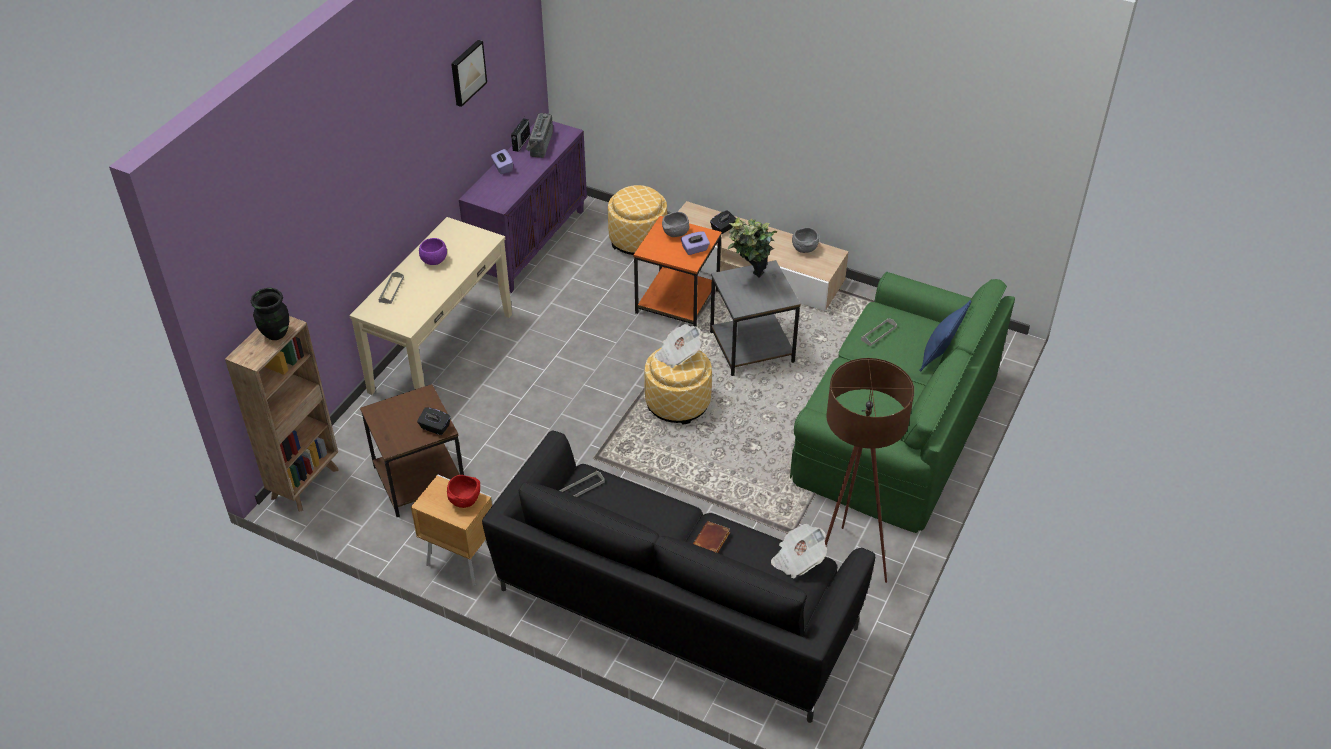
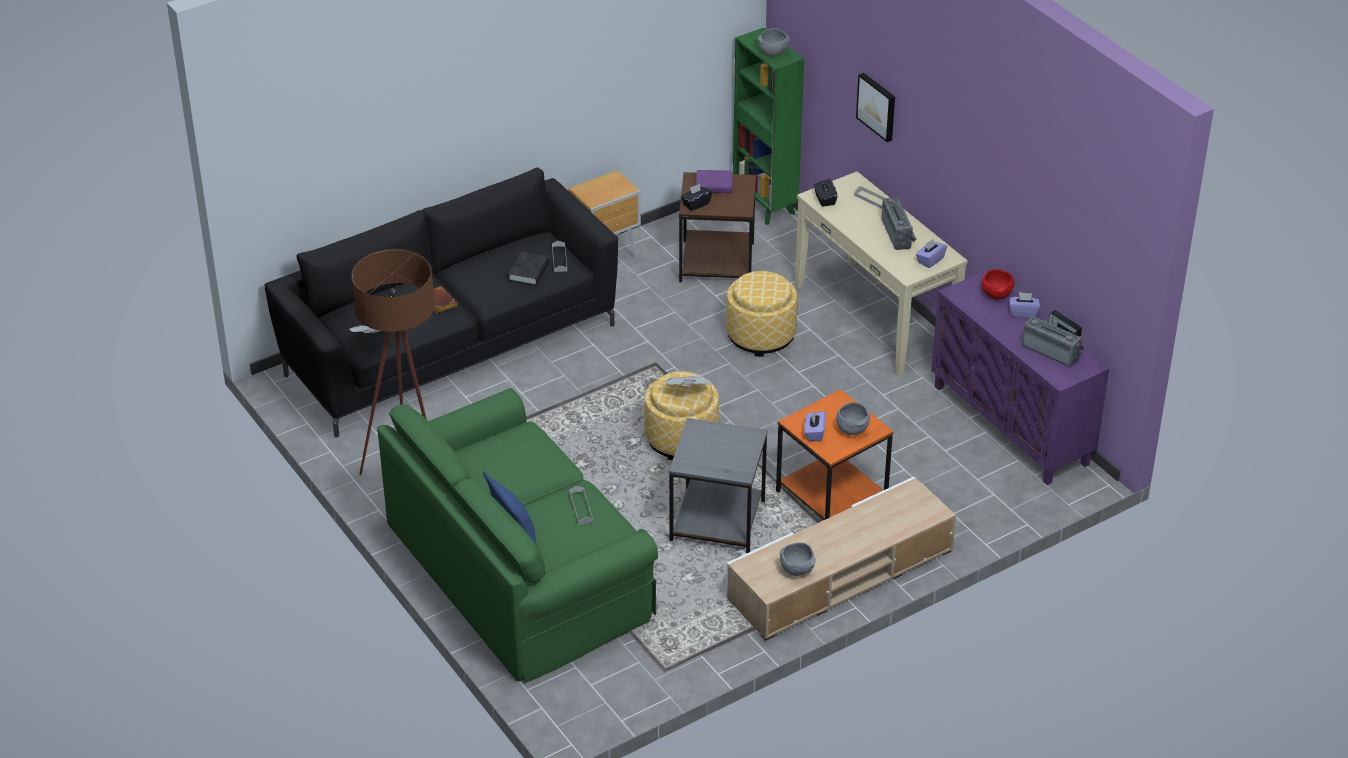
camera: 120 degrees right, 5 degrees down
(275, 333) = (773, 53): black vase -> grey bowl
(306, 482) = (764, 205): brown bookcase -> green bookcase
(395, 428) = (714, 185): none -> purple book
(434, 261) = (899, 234): purple bowl -> radio
(460, 234) = (930, 260): none -> purple tissue box
(465, 500) = (598, 195): red bowl -> red bowl (997, 295)
(467, 72) = (1033, 176): picture -> picture (877, 106)
(618, 498) = (529, 272): none -> black book
(638, 240) = (962, 507): ottoman -> ottoman (761, 336)
(723, 228) = (882, 522): black tissue box -> black tissue box (824, 200)
(749, 280) = (733, 450): potted plant -> none

